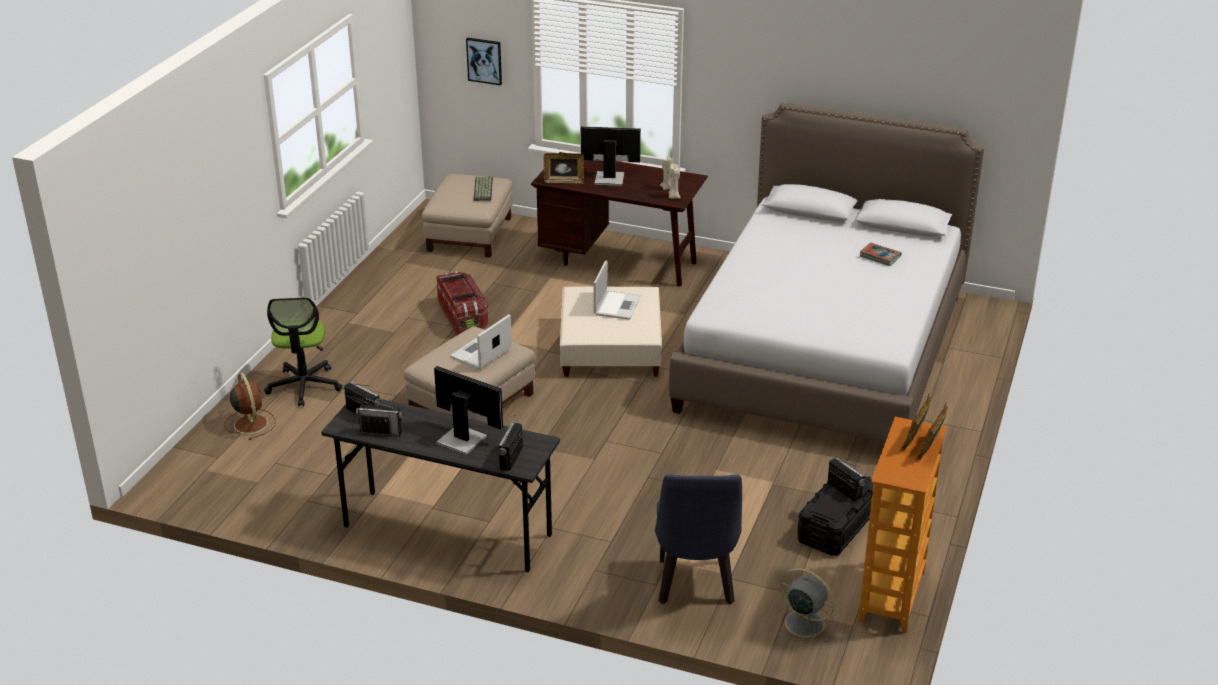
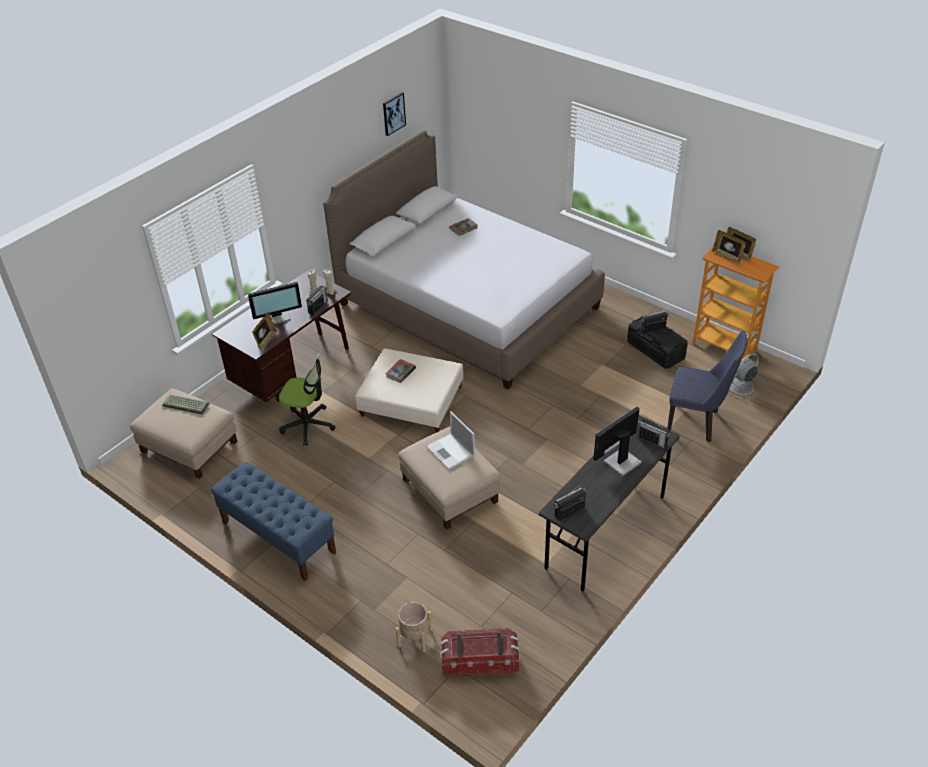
camera: 70 degrees left, 10 degrees up
(250, 423) = (415, 637): brown fan -> beige planter
(304, 386) = (374, 593): office chair -> office chair (308, 425)
(362, 313) = (278, 537): none -> blue bench
(381, 432) = (598, 504): radio -> radio (318, 307)
(463, 316) = (321, 474): storage box -> storage box (480, 661)
(484, 60) = (120, 313): picture -> picture (393, 113)
(609, 178) = (277, 317): monitor -> monitor turned 135 degrees counterclockwise
(617, 305) = (400, 372): laptop -> book

